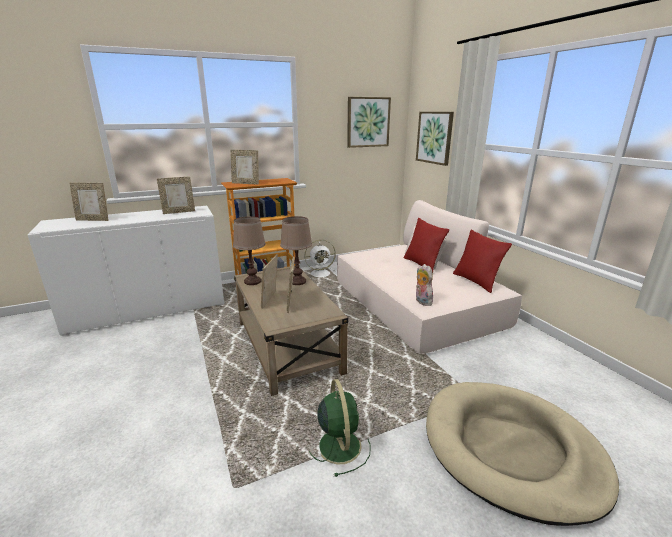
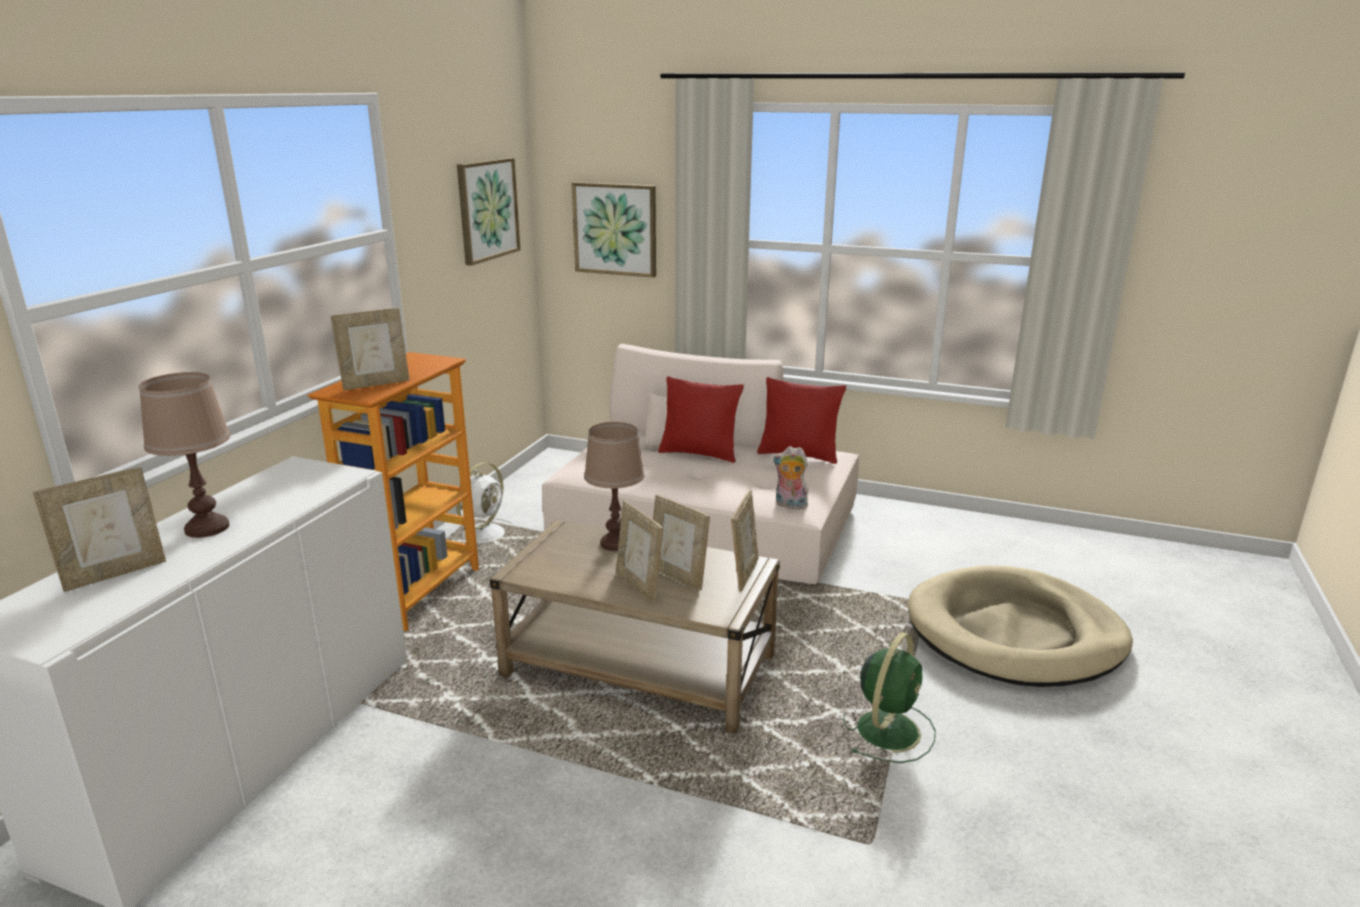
camera: 45 degrees left, 0 degrees up
(179, 212) = (281, 488): picture frame -> picture frame (744, 574)
(252, 281) = (547, 574): brown table lamp -> brown table lamp (207, 528)
(338, 444) = (888, 729): green fan -> green fan turned 90 degrees clockwise

